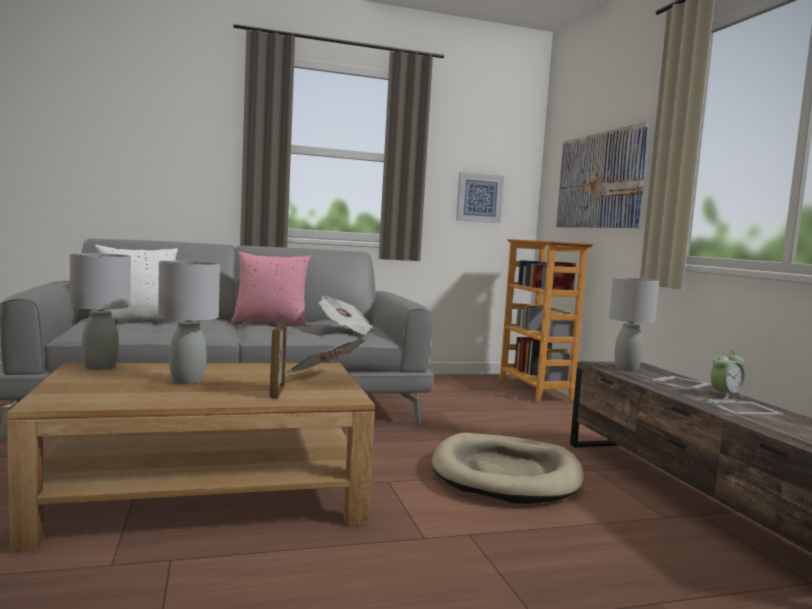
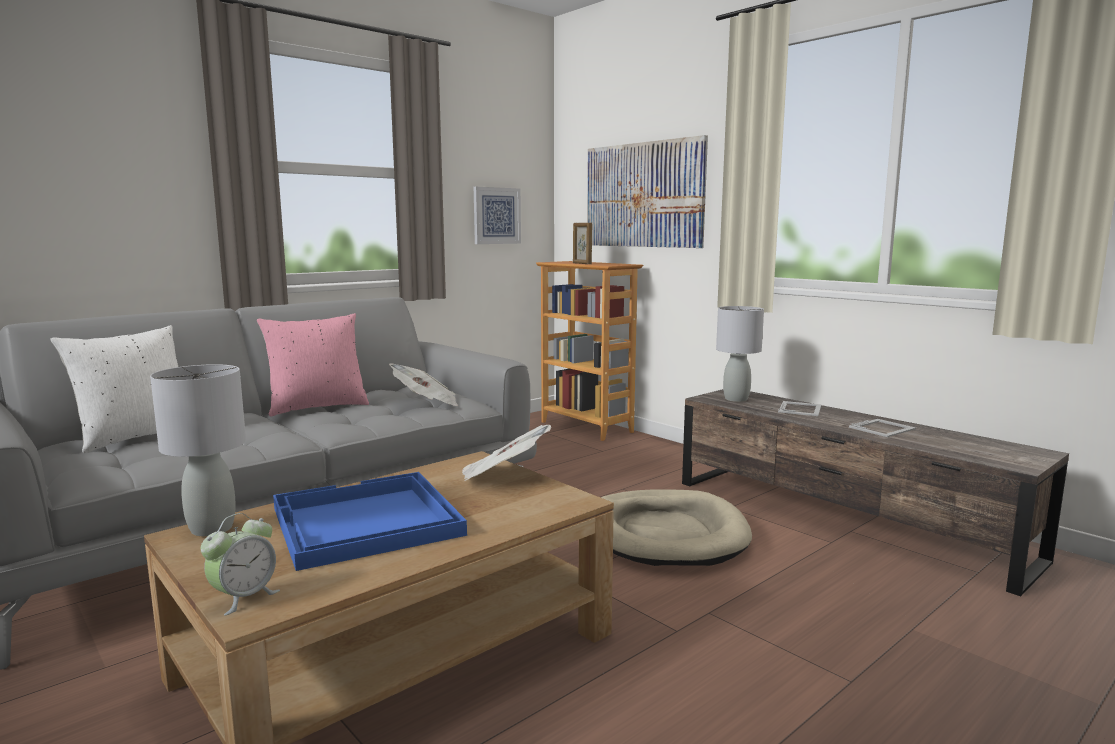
camera: 25 degrees left, 5 degrees up
(186, 380) = (365, 522): grey table lamp -> blue tray
(277, 392) = (494, 512): picture frame -> picture frame (581, 263)
(725, 396) = (849, 416): alarm clock -> alarm clock (244, 597)

